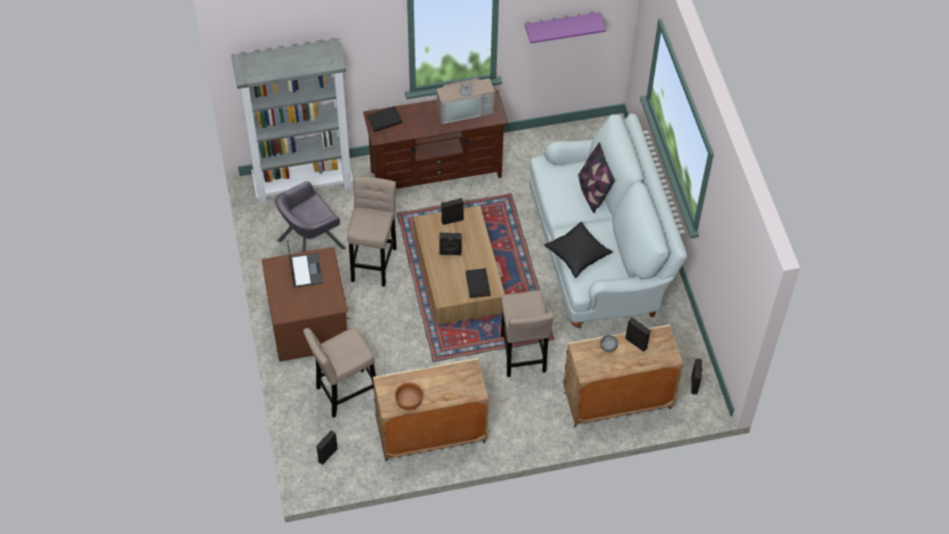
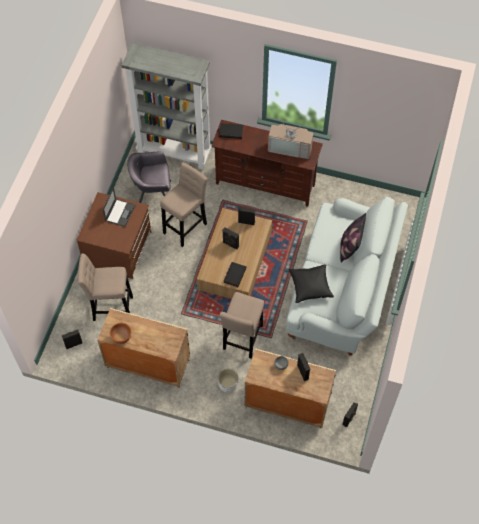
camera: 30 degrees right, 5 degrees up
(538, 413) = (227, 384): none -> white planter
(561, 26) = (381, 116): purple shelf -> none

